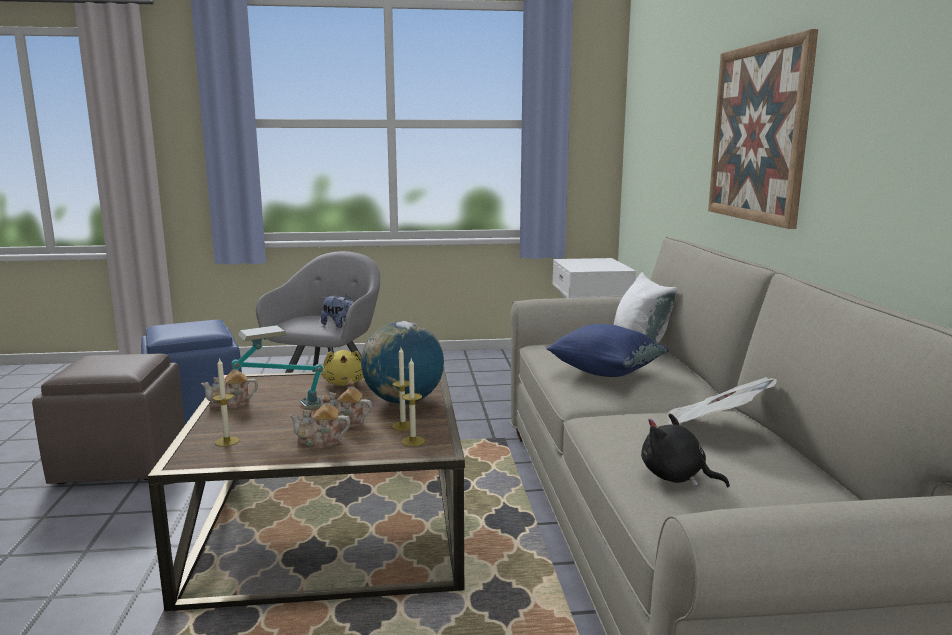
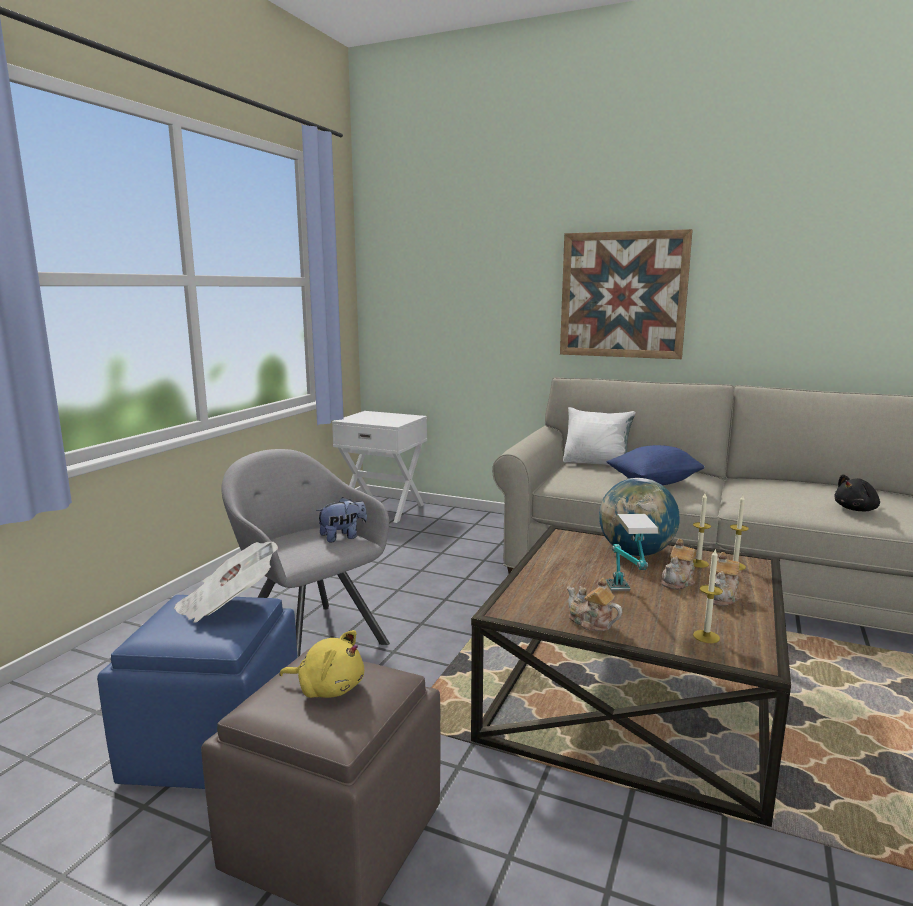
camera: 60 degrees left, 0 degrees up
(231, 404) = (591, 622): teapot -> teapot turned 120 degrees clockwise
(345, 383) = (563, 565): yellow plush toy -> yellow plush toy (328, 688)
(713, 428) = (780, 486): newspaper -> newspaper (227, 605)

